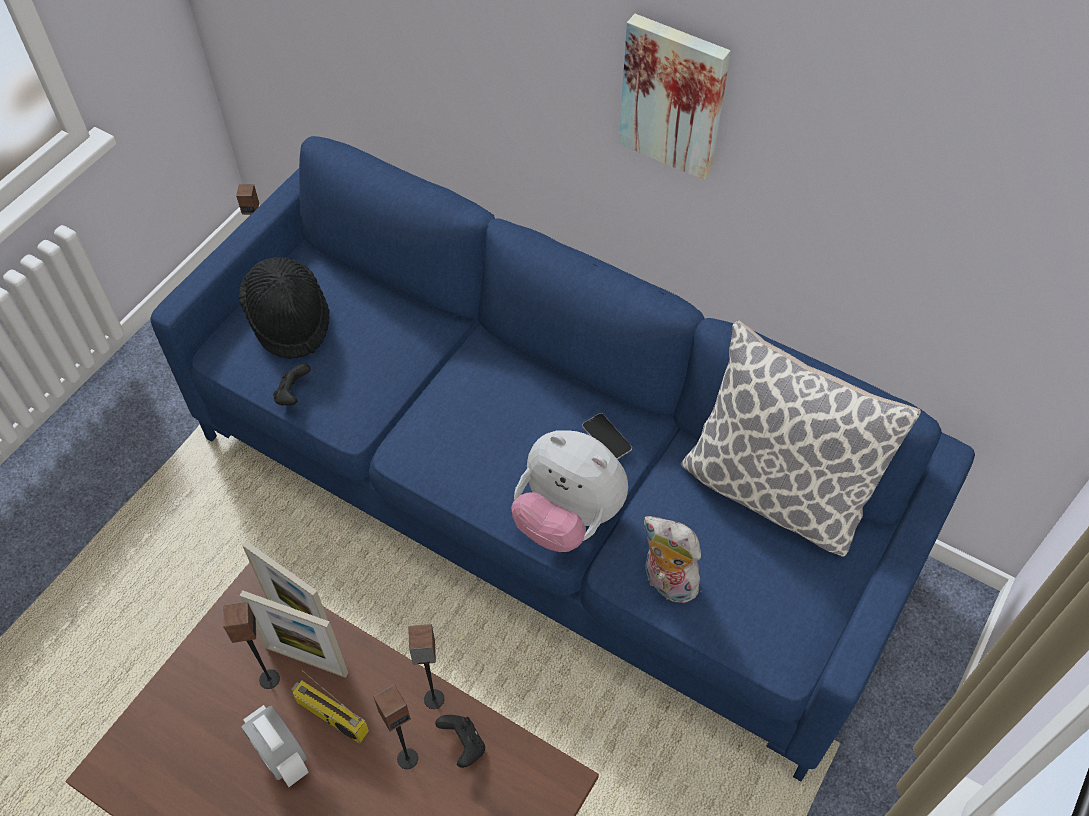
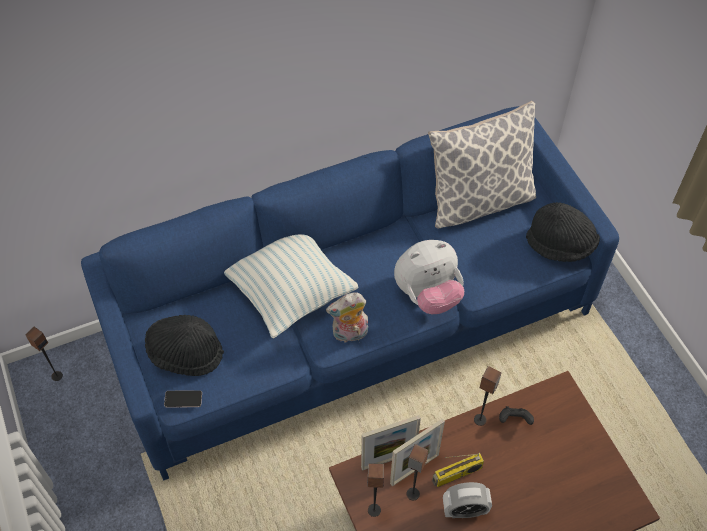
camera: 55 degrees left, 0 degrees up
(293, 395) = (243, 380): black game controller -> none
(407, 758) = (504, 450): speaker -> speaker (373, 510)
(451, 369) = (291, 293): none -> pillow
(607, 437) = (394, 249): phone -> phone (183, 399)
(666, 583) = (496, 276): plush toy -> plush toy (349, 334)
(674, 95) = (328, 50): picture -> none
(791, 636) = (560, 245): none -> black hat

